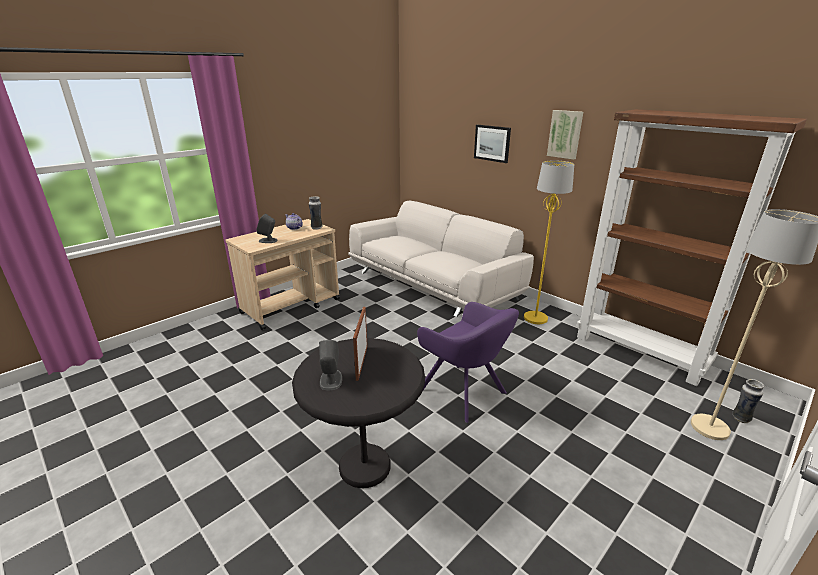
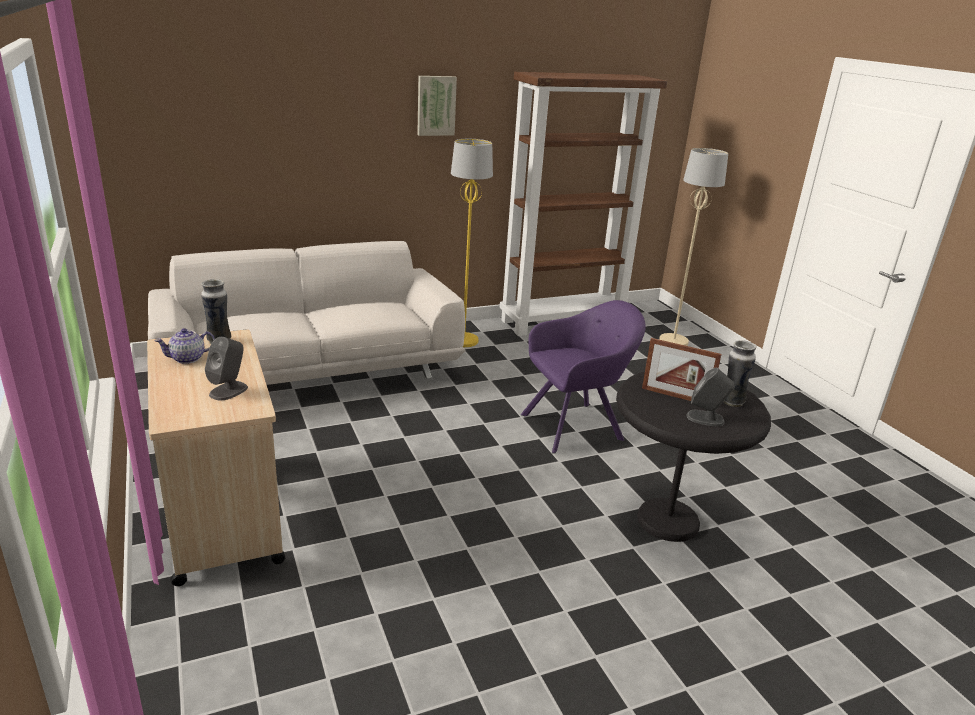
camera: 70 degrees left, 0 degrees up
(492, 143) = (326, 129): picture -> none
(740, 418) = (667, 327): vase -> vase (731, 402)

